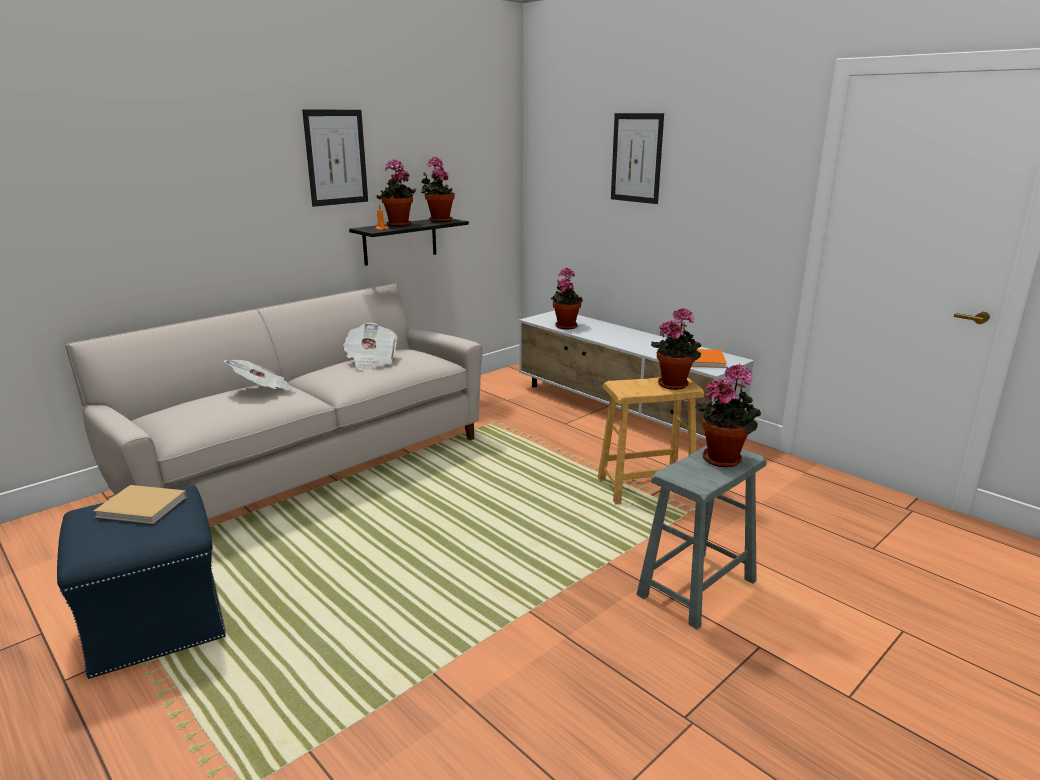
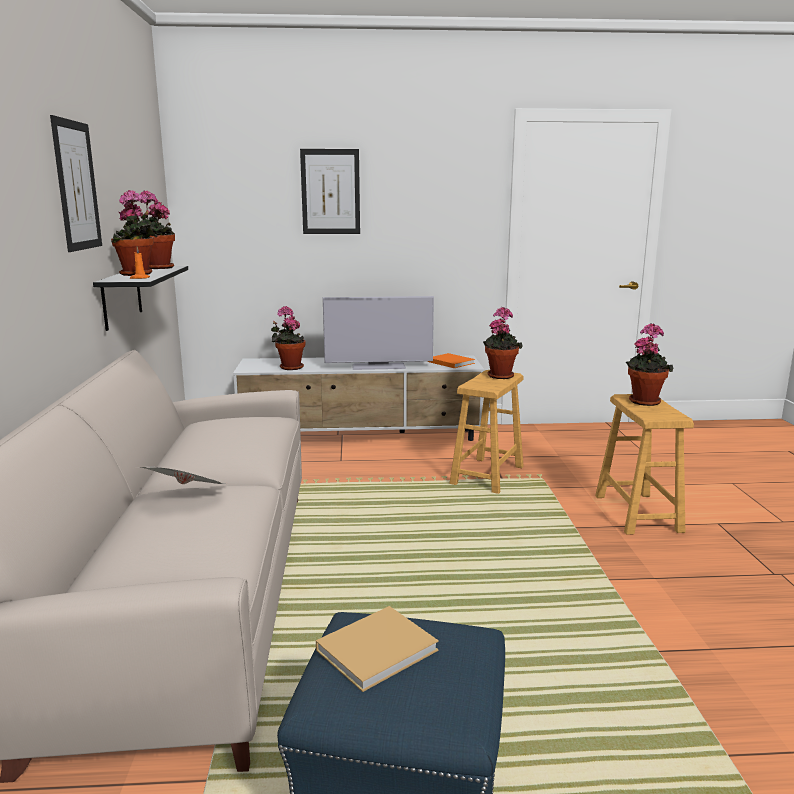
camera: 50 degrees left, 5 degrees down
(371, 361) = (222, 435): newspaper -> none
(631, 345) = (378, 366): none -> television
(696, 588) = (637, 513): grey stool -> brown stool

